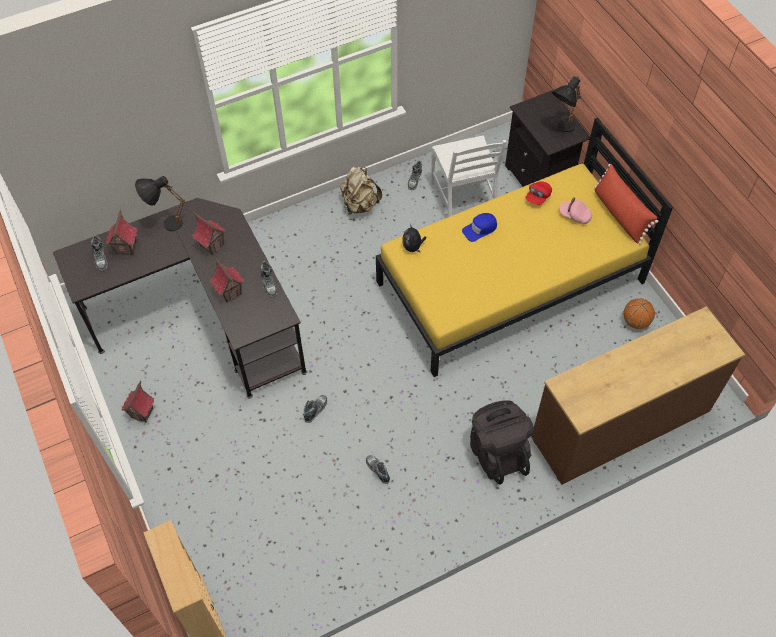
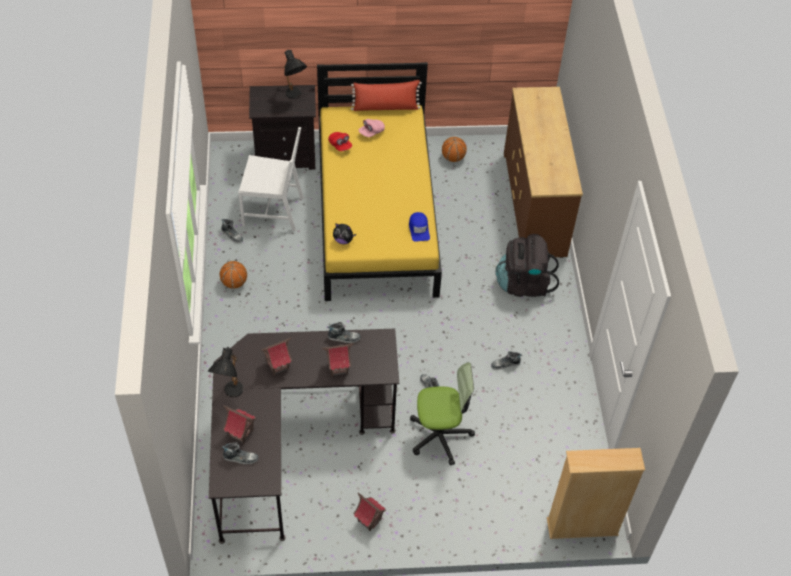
camera: 70 degrees left, 5 degrees down
(261, 439) = (440, 435): none -> office chair
(360, 204) = (234, 283): beige backpack -> basketball
(480, 229) = (350, 192): blue cap -> blue cap (419, 229)

